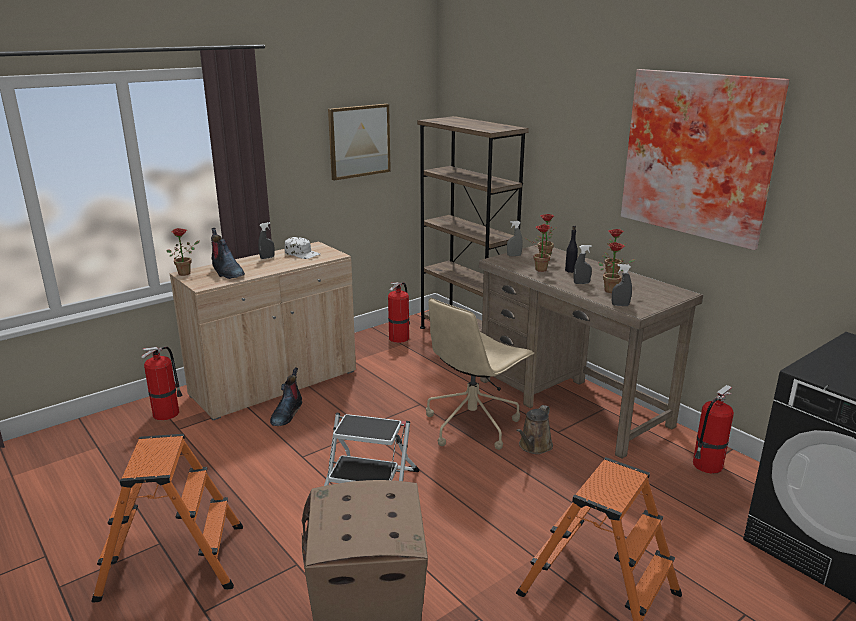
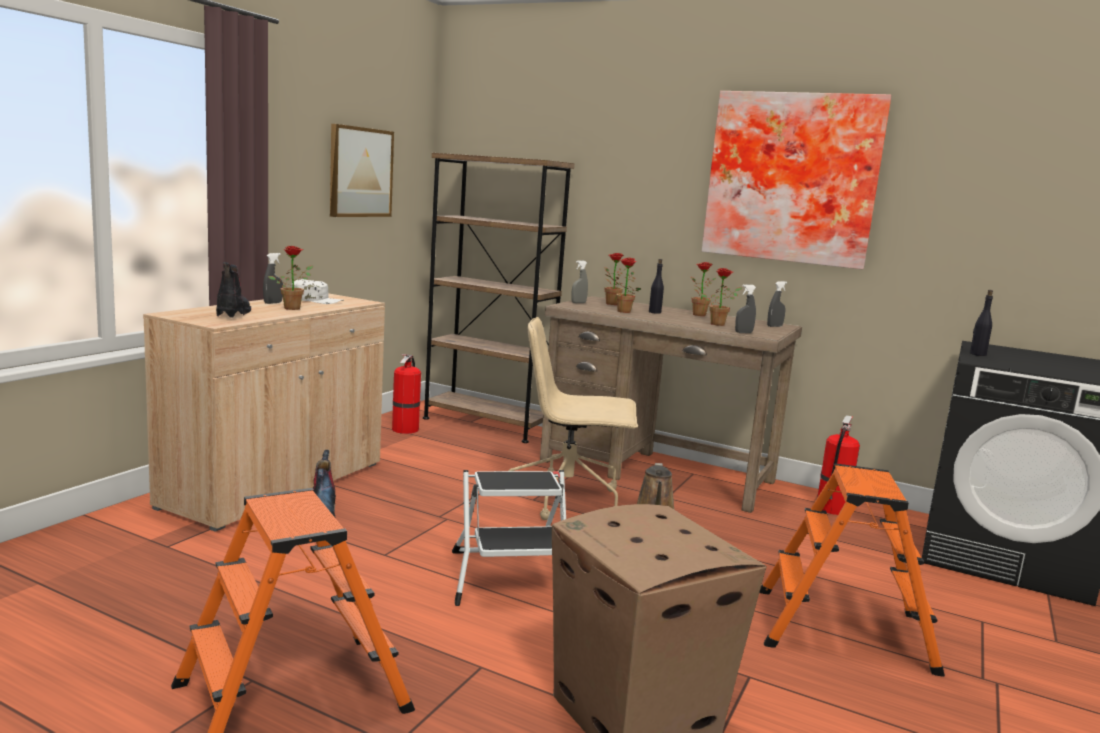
camera: 25 degrees left, 10 degrees down
(167, 413) = (131, 530): fire extinguisher -> none
(186, 273) = (171, 313): potted plant -> potted plant (294, 308)
(226, 272) = (233, 313): boot -> boot turned 135 degrees counterclockwise
(474, 424) = (571, 500): beige office chair -> beige office chair turned 75 degrees clockwise
(581, 283) = (680, 320): grey spray bottle -> grey spray bottle (774, 326)
(824, 358) = (977, 354): none -> black bottle

